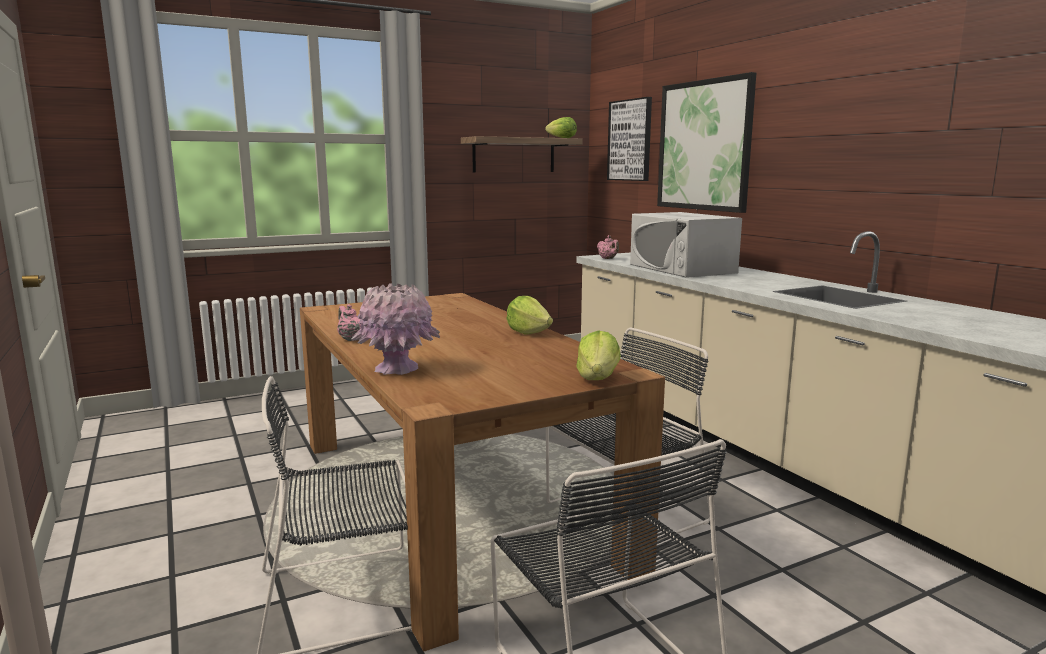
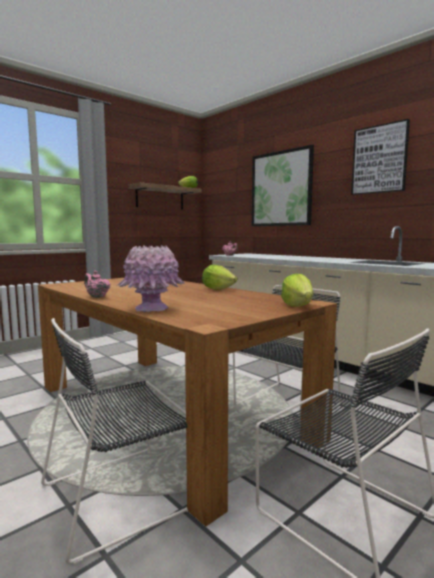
camera: 15 degrees left, 5 degrees down
(630, 140) = (230, 190): picture -> picture (379, 159)
(681, 268) = (280, 257): white microwave -> none

